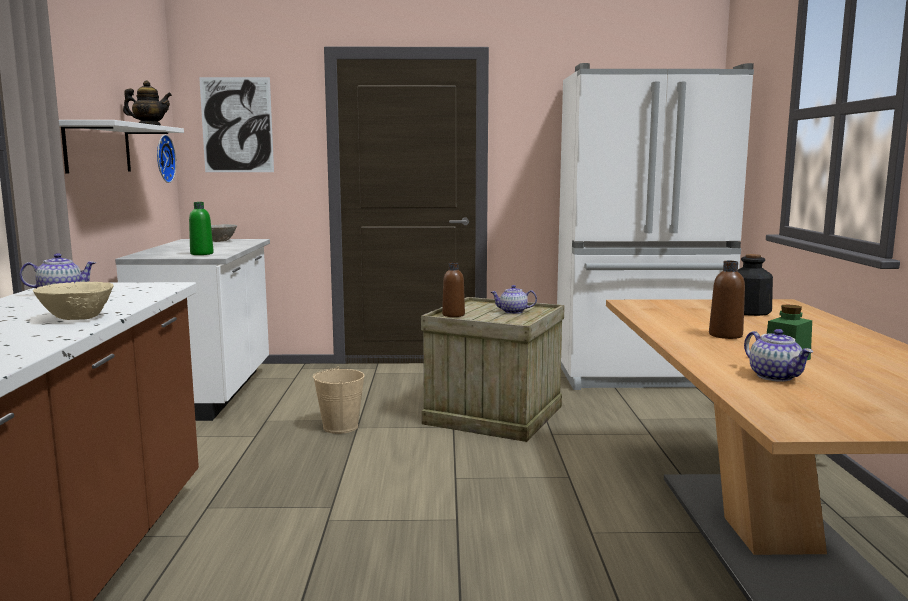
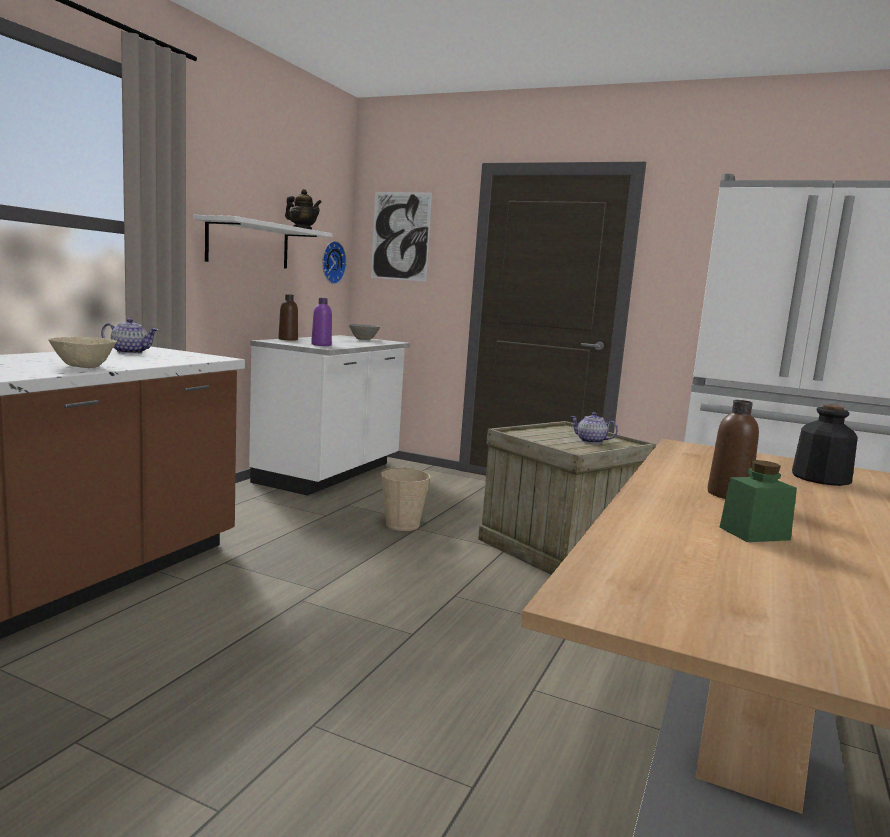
camera: 25 degrees right, 0 degrees up
(202, 254) = (321, 345): green bottle -> purple bottle
(453, 315) = (524, 434): brown bottle -> brown bottle (288, 339)
(775, 376) = (693, 547): teapot -> none

